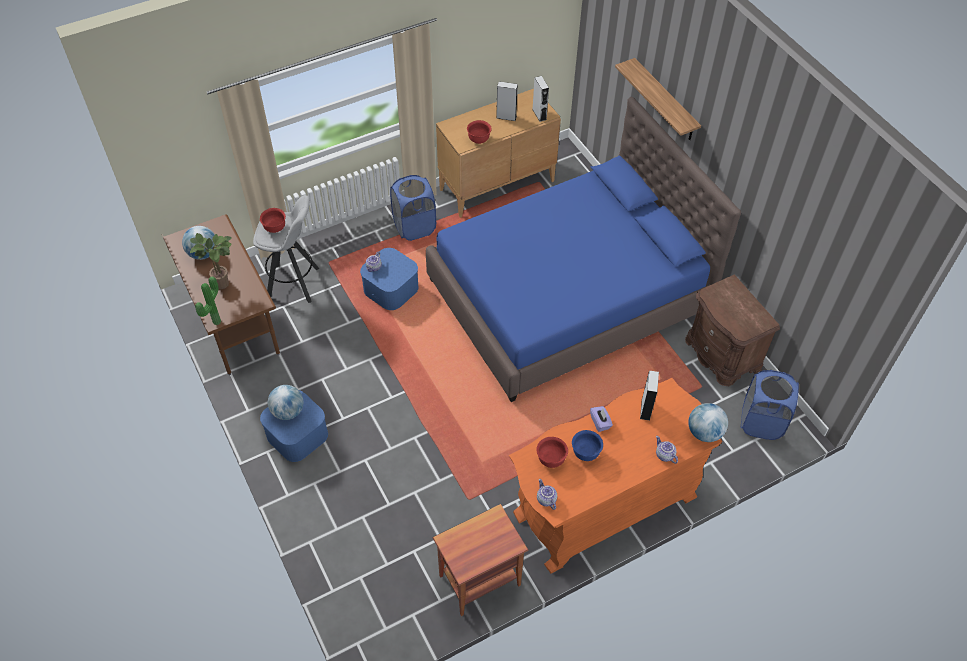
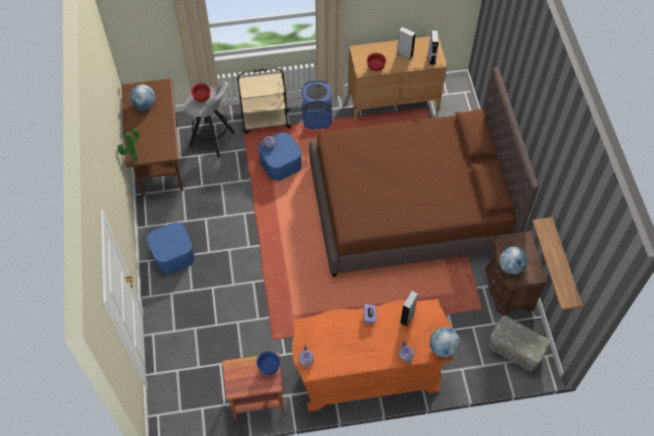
camera: 20 degrees right, 5 degrees up
(224, 283) = (150, 131): potted plant -> none
(288, 411) = (167, 237): globe -> globe (511, 267)
(352, 246) = (265, 122): none -> beige cart
(551, 459) = (322, 332): red bowl -> none
(568, 295) = (410, 206): blue bed -> brown bed
(585, 453) = (349, 335): blue bowl -> blue bowl (269, 367)
(665, 101) = (516, 80): shelf -> shelf (564, 265)
(761, 422) = (515, 351): blue laundry basket -> grey storage box

